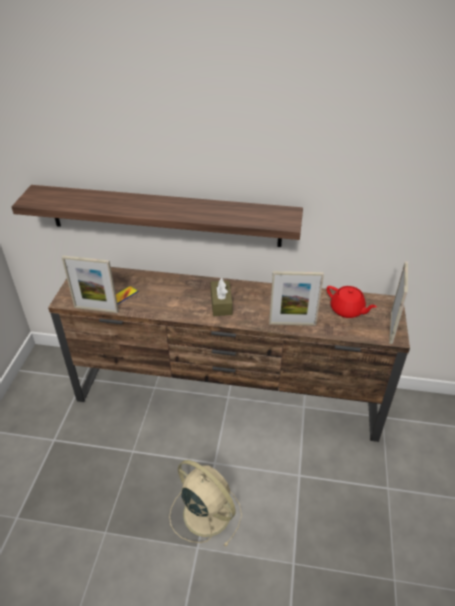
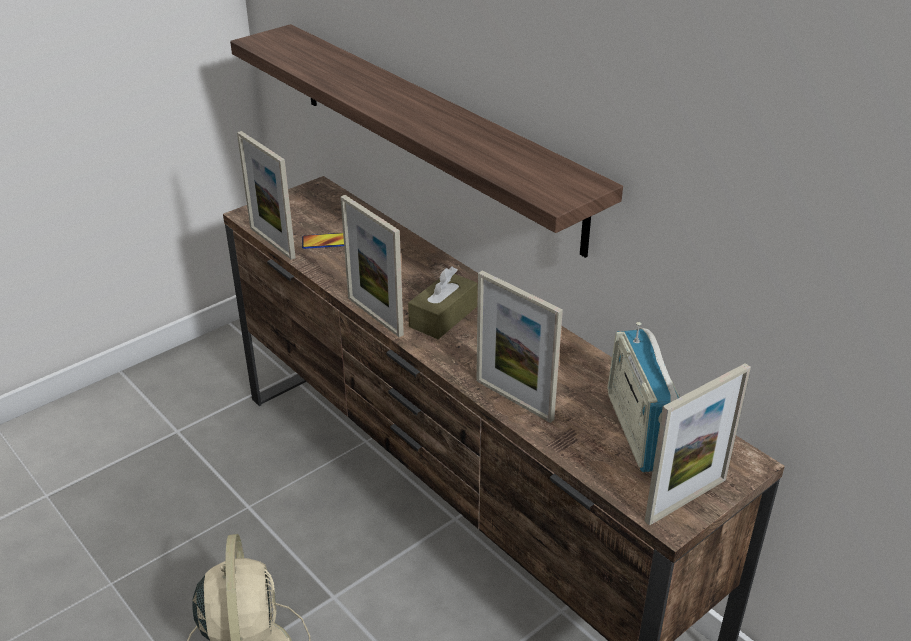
camera: 40 degrees right, 5 degrees down
(192, 319) = (375, 316): none -> picture frame
(347, 310) = (638, 431): red teapot -> radio

